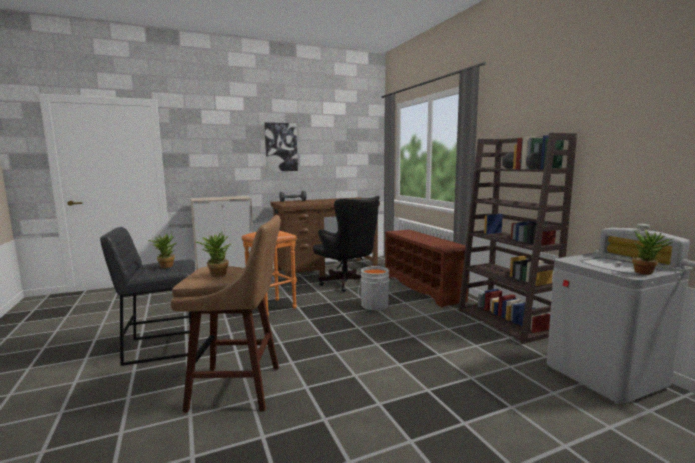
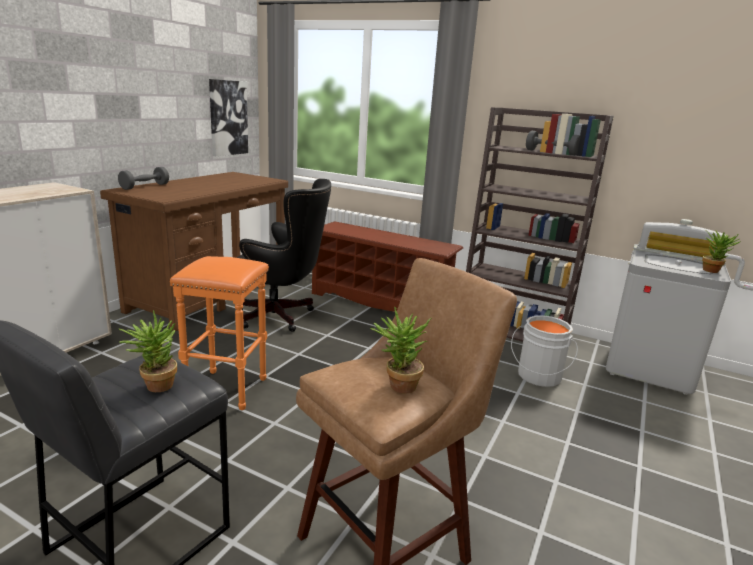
camera: 40 degrees left, 10 degrees up
(281, 147) = (107, 81): picture -> picture (228, 118)
(373, 305) = (362, 344): grey bucket -> grey bucket (538, 377)

